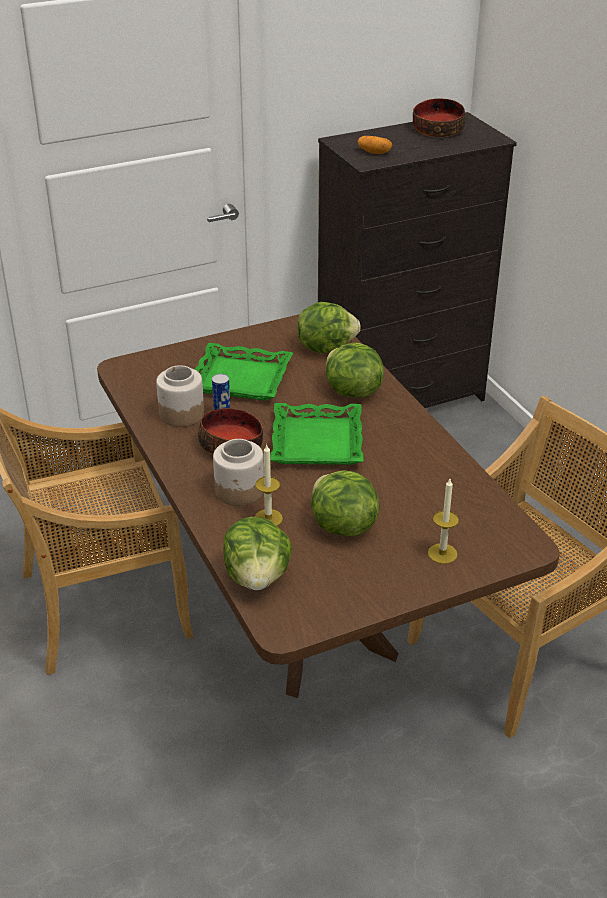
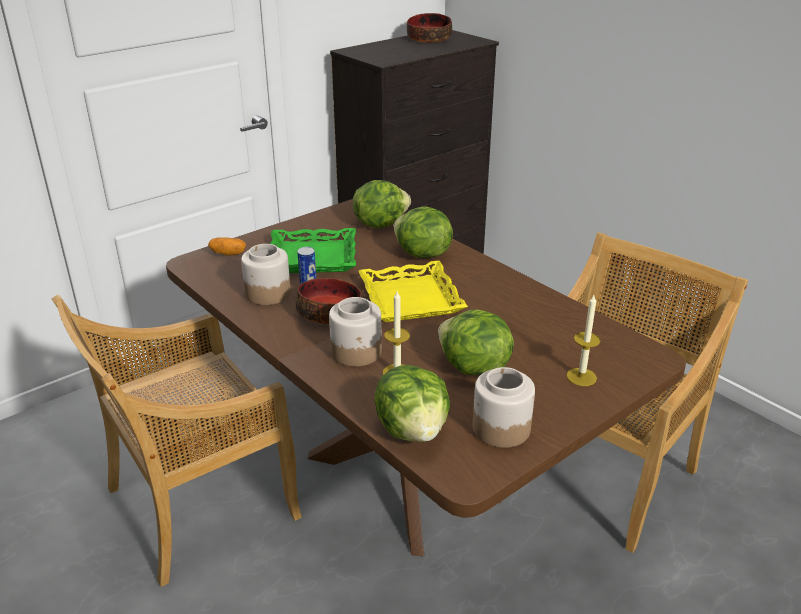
camera: 15 degrees left, 5 degrees down
(318, 442) = (411, 299): green tray -> yellow tray
(338, 590) = (501, 428): none -> jar
(374, 152) = (385, 55): potato -> potato (228, 254)

